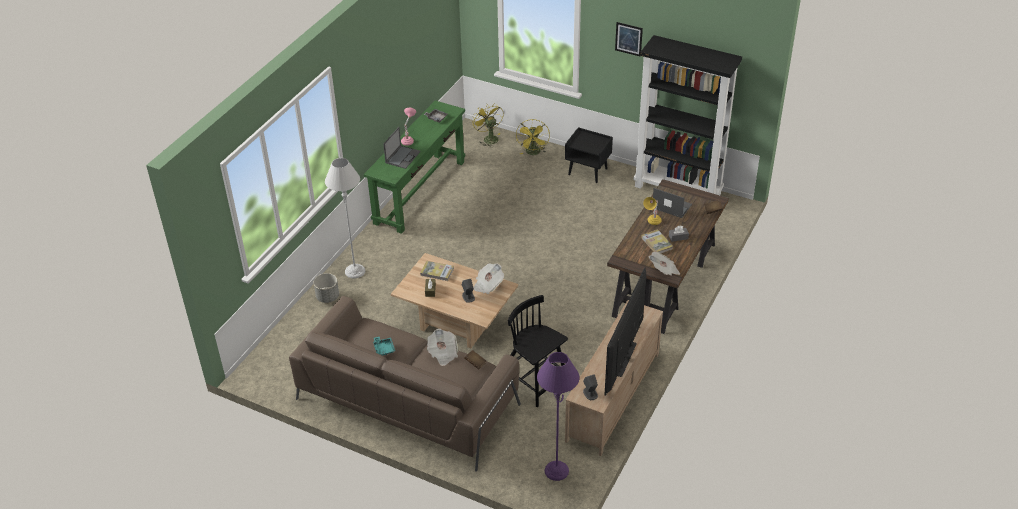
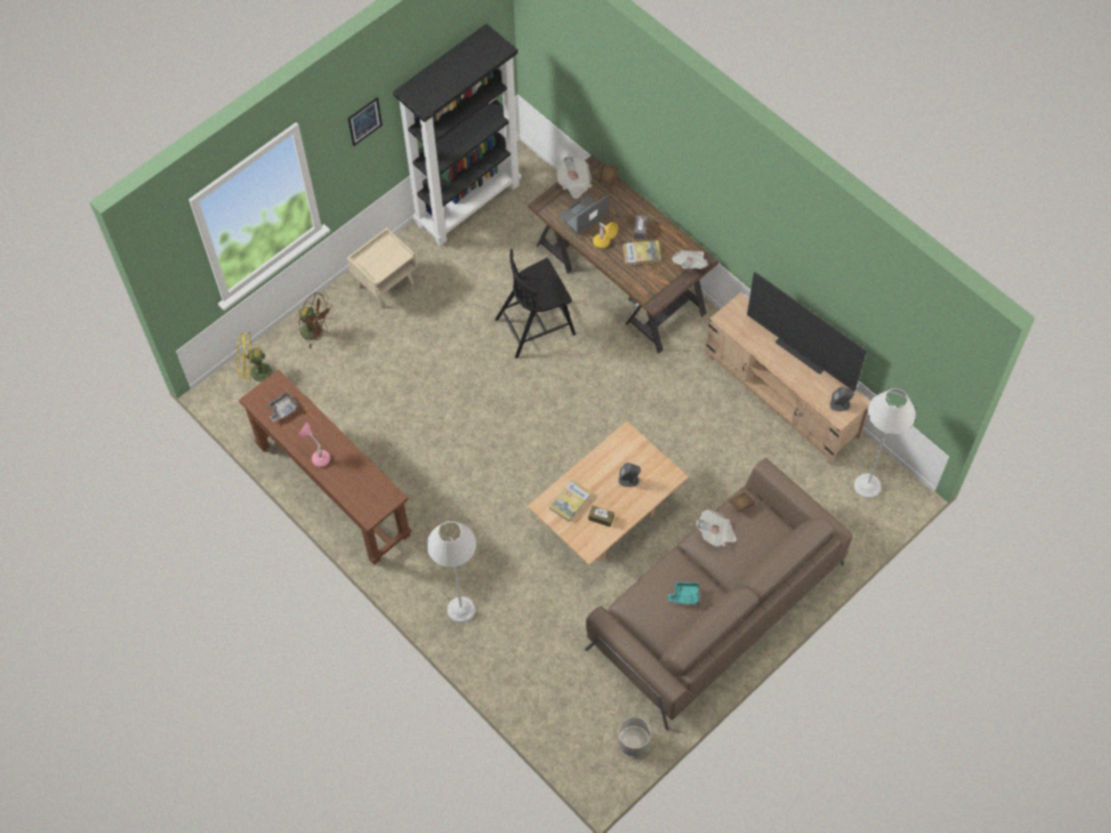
camera: 70 degrees left, 20 degrees up
(327, 297) = (498, 654): grey planter -> grey planter (634, 742)
(403, 157) = (352, 473): laptop -> none
(420, 192) = (333, 490): green console table -> brown console table
(488, 285) = (616, 453): newspaper -> newspaper (574, 183)
(533, 153) = (316, 332): yellow fan -> brown fan
(533, 380) = (730, 465): black chair -> black chair (536, 325)
(556, 470) = (867, 486): purple floor lamp -> grey floor lamp
(588, 171) = (386, 284): black nightstand -> beige nightstand

